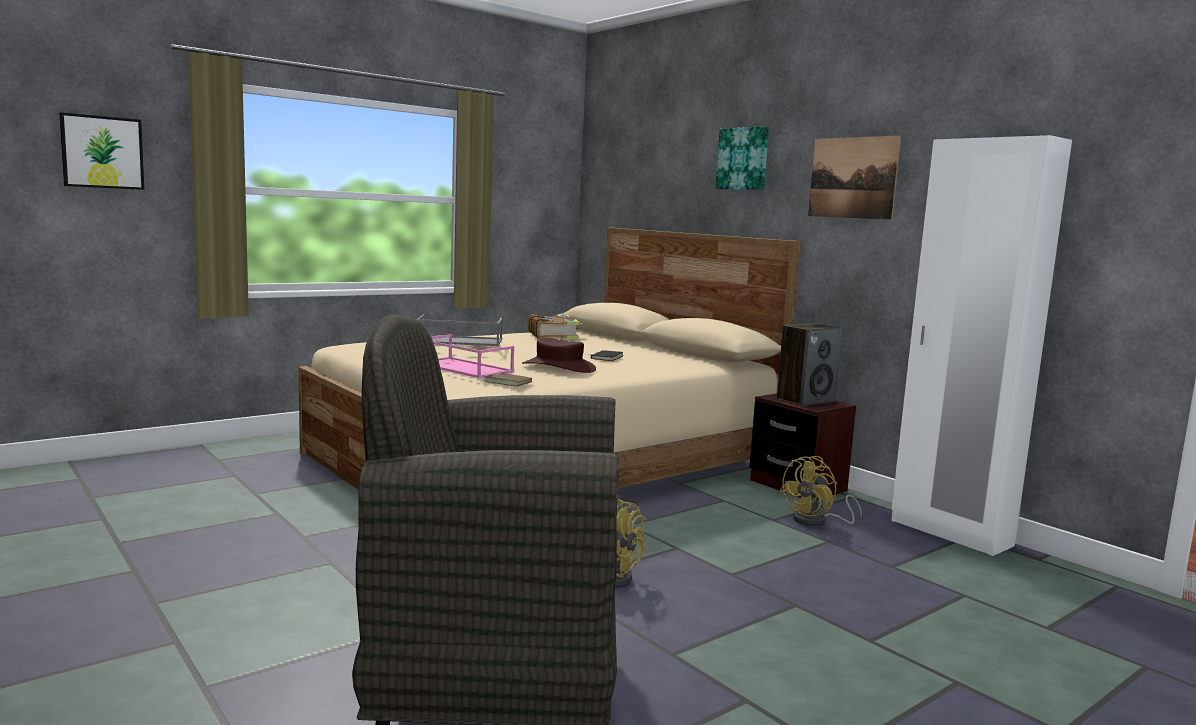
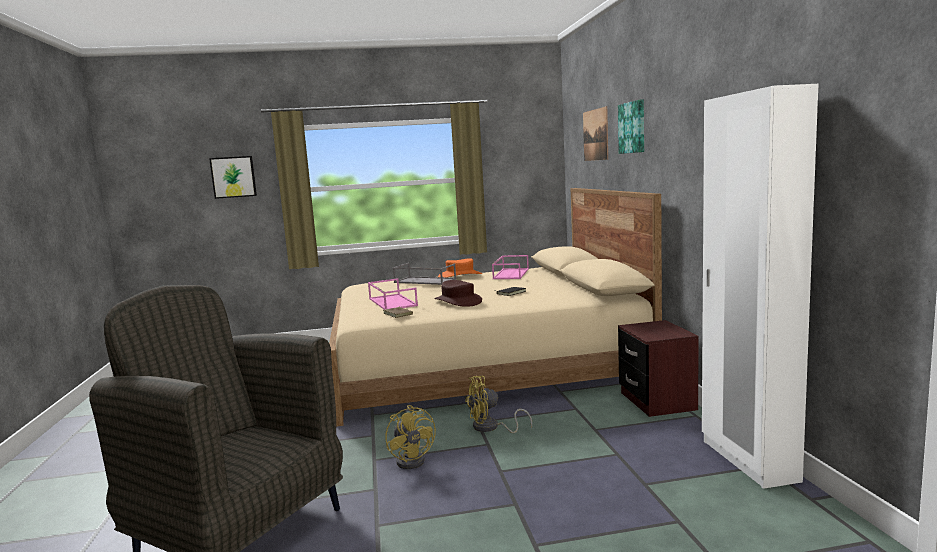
camera: 30 degrees right, 0 degrees up
(486, 336) = (460, 275): none -> orange hat
(553, 336) = (510, 274): book -> pink tray
(805, 400) = (656, 330): speaker -> none
(817, 521) = (631, 435): yellow fan -> yellow fan (491, 428)
(852, 178) = (689, 136): picture -> picture (595, 135)

